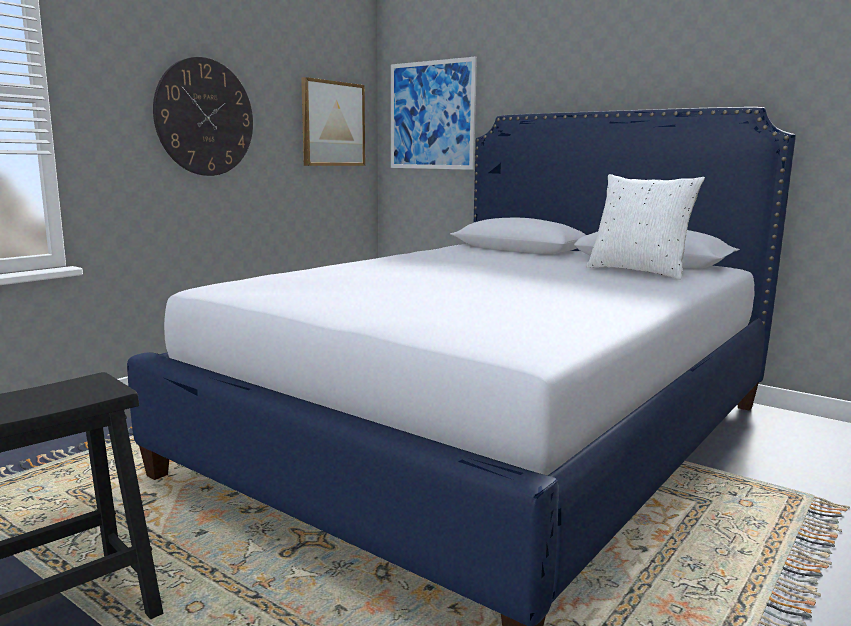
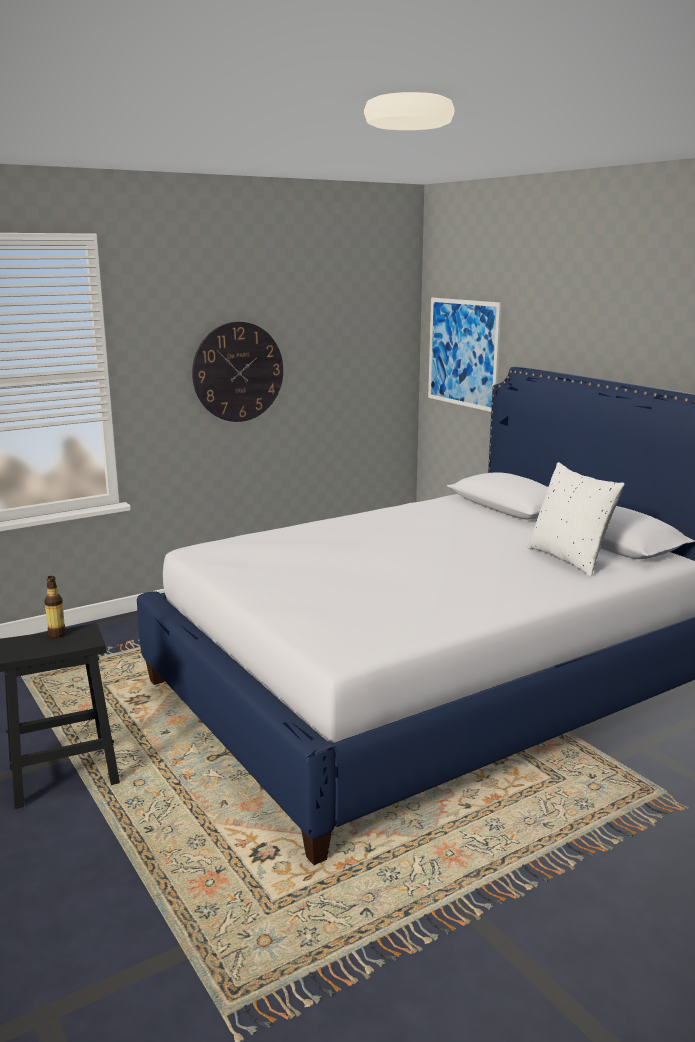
camera: 20 degrees right, 5 degrees up
(45, 389) = (57, 634): none -> bottle
(332, 124) = (367, 360): picture -> none

